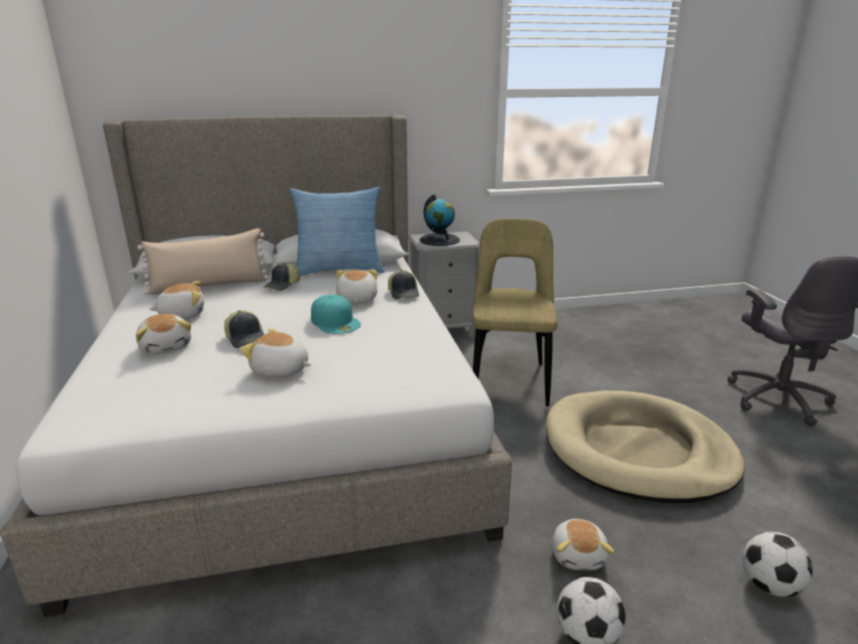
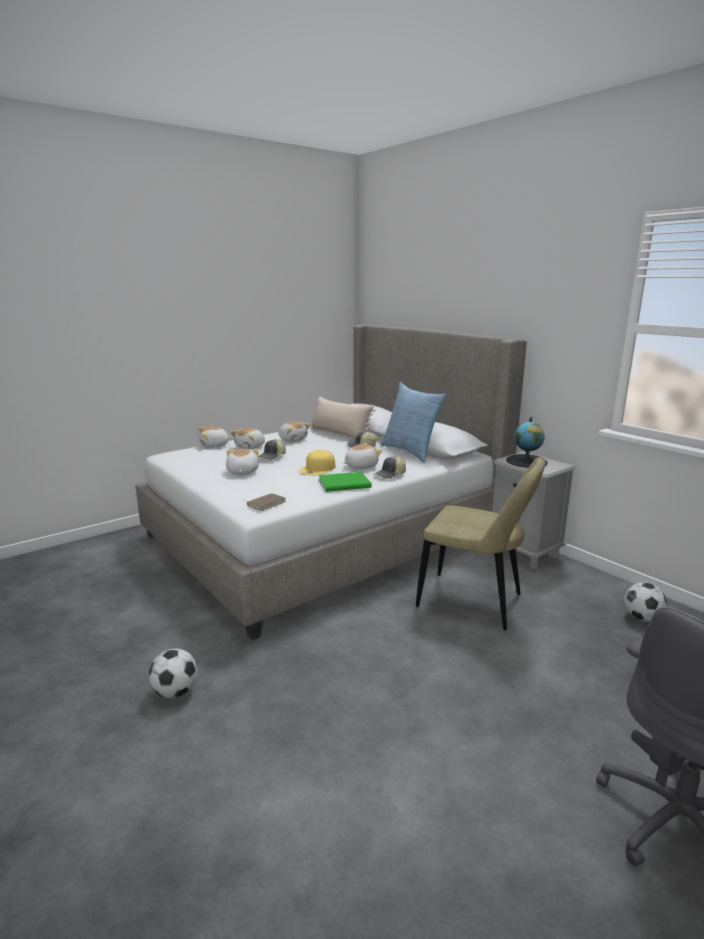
camera: 65 degrees right, 5 degrees down
(336, 322) = (318, 468): turquoise cap -> yellow cap
(409, 318) = (346, 484): none -> green book
(430, 373) = (265, 503): none -> brown book
(509, 379) = (474, 602): beige chair -> beige chair turned 45 degrees clockwise
(579, 555) = (252, 678): plush toy -> plush toy (214, 445)
(638, 451) = (419, 695): beige dog bed -> none
(769, 585) = (262, 796): football -> football (642, 618)

